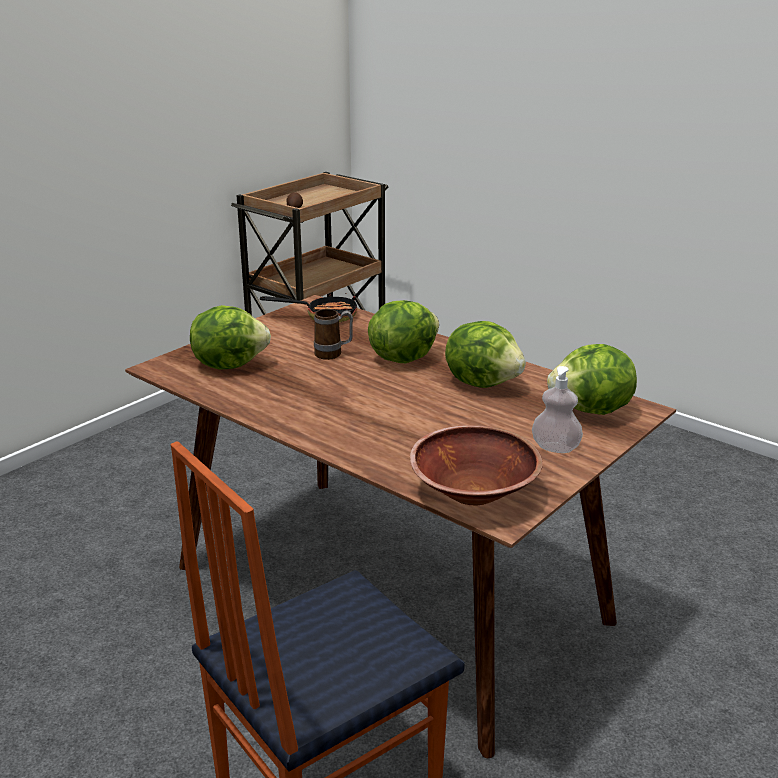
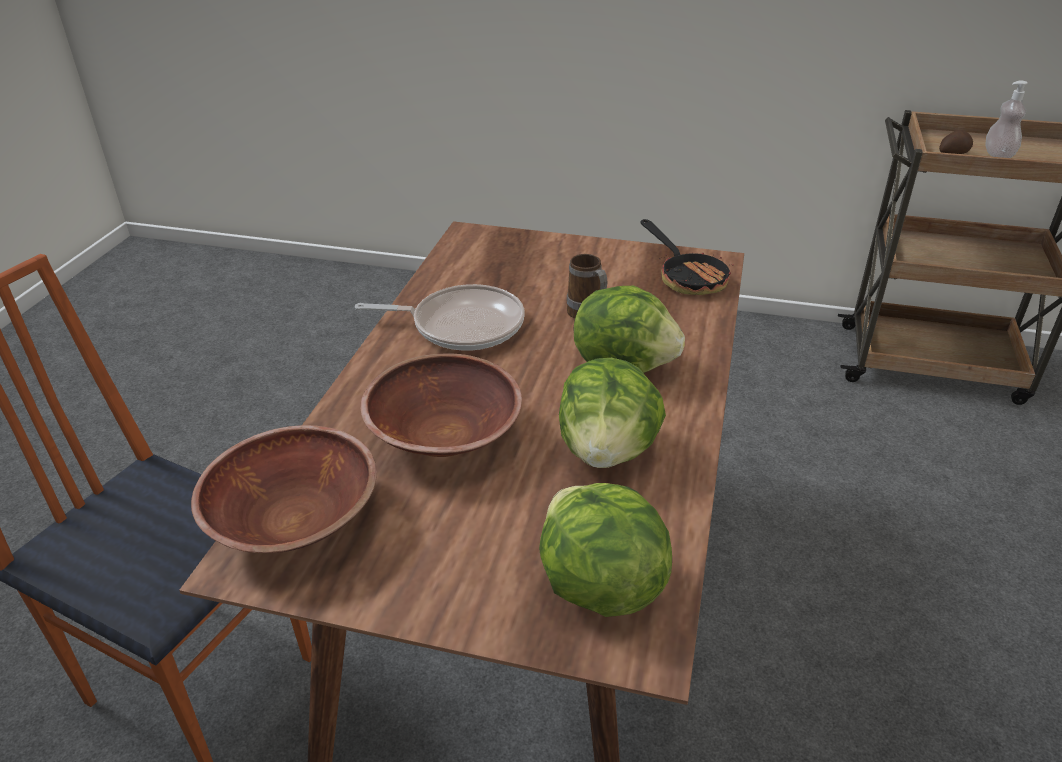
camera: 65 degrees right, 10 degrees up
(229, 364) = (506, 265): lettuce -> none
(295, 396) = (461, 325): none -> frying pan
(425, 427) = (444, 436): none -> brown bowl
(555, 448) = (451, 571): soap dispenser -> soap dispenser (998, 155)

